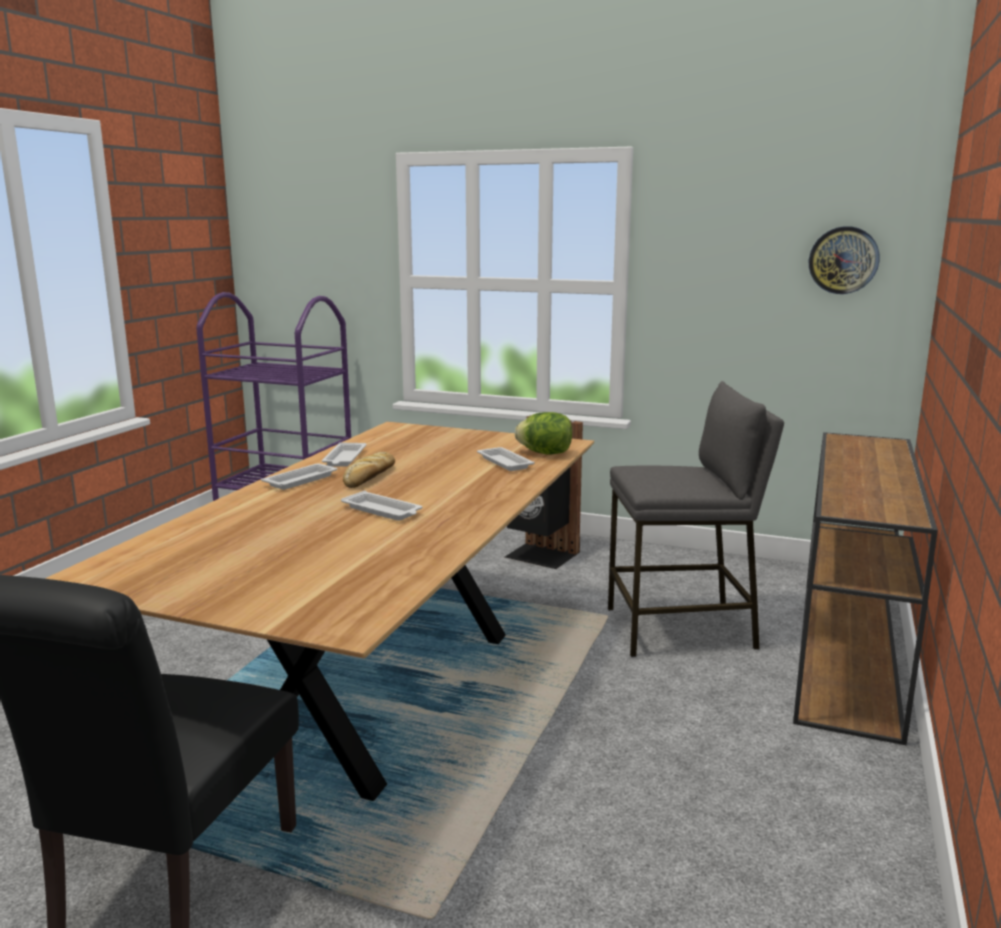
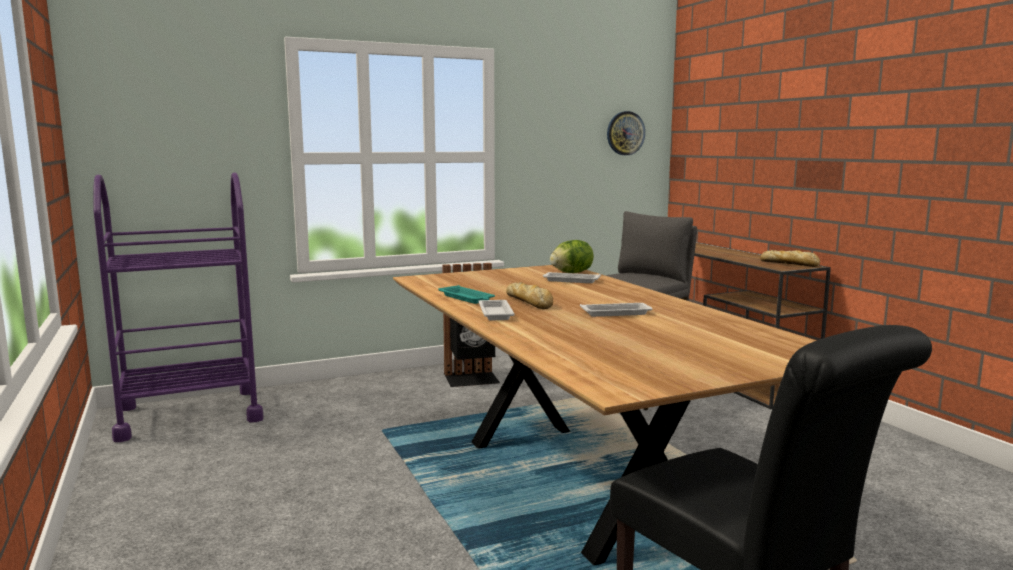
camera: 45 degrees left, 5 degrees down
(344, 459) = (467, 298): white tray -> turquoise tray
(890, 508) = (790, 264): none -> bread

